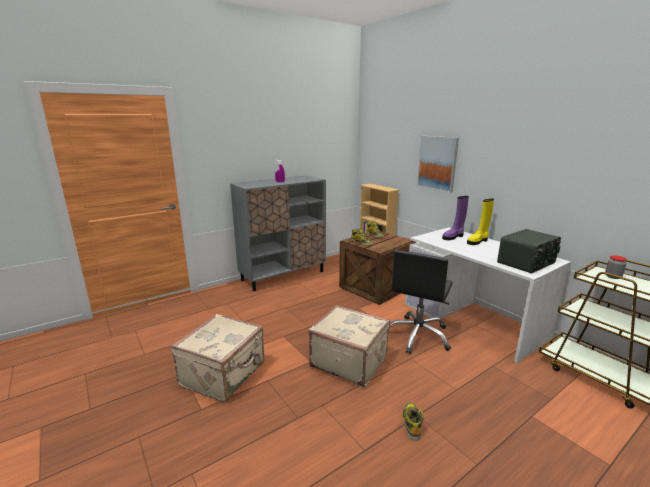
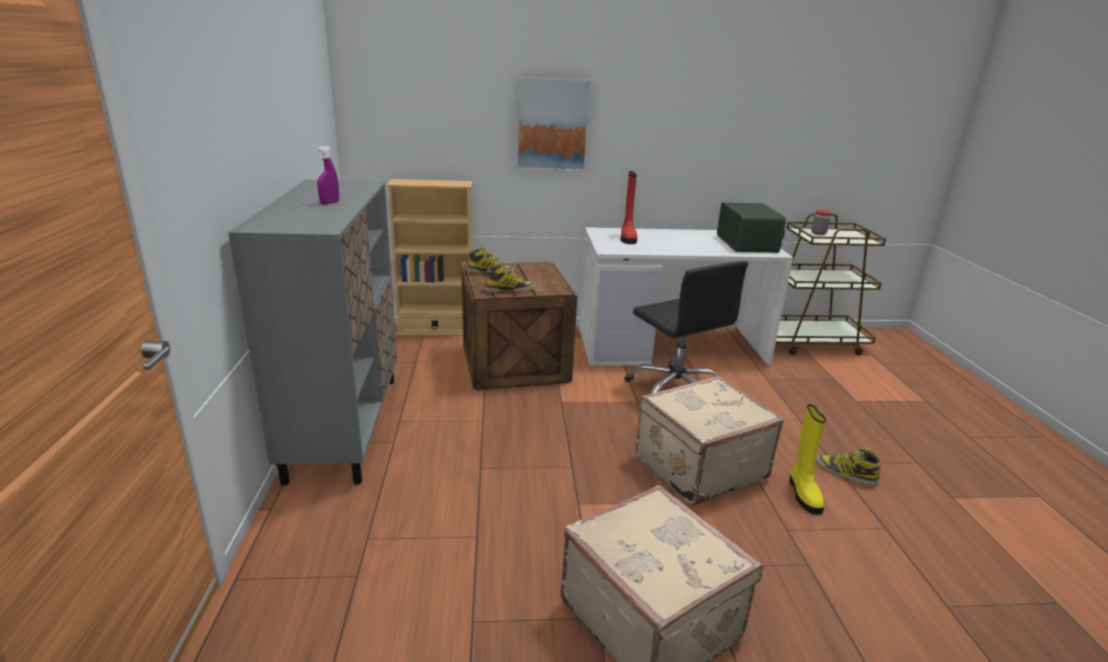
camera: 60 degrees left, 5 degrees up
(453, 237) = (627, 238): purple boot -> red boot
(477, 241) = (658, 235): yellow boot -> yellow boot (803, 494)

